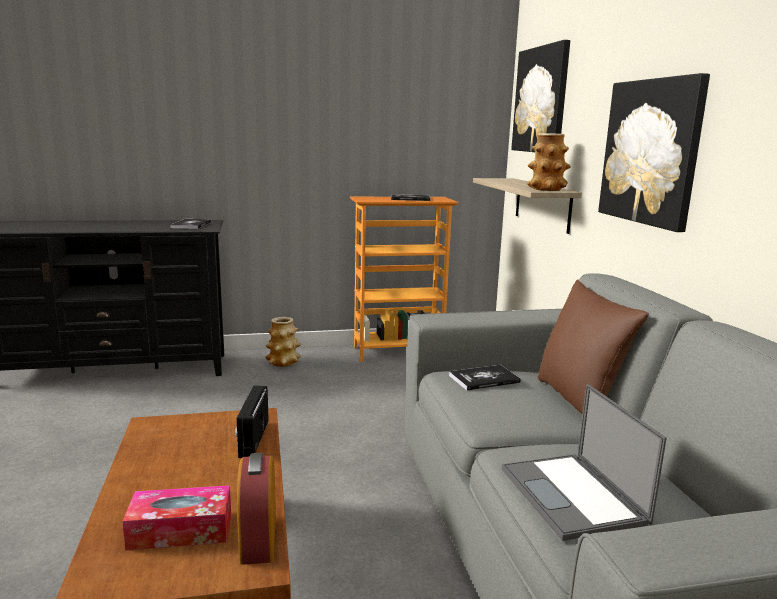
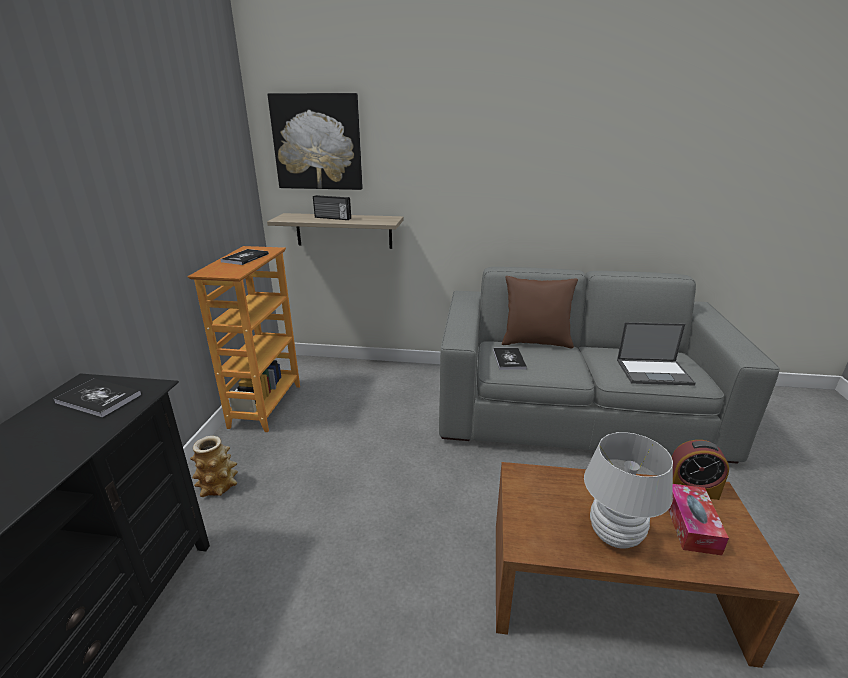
camera: 70 degrees left, 10 degrees up
(162, 473) = (614, 535): none -> white table lamp
(252, 438) = (558, 480): radio -> radio (332, 218)
(546, 189) = (381, 219): vase -> none
(651, 152) = (481, 184): picture -> none

